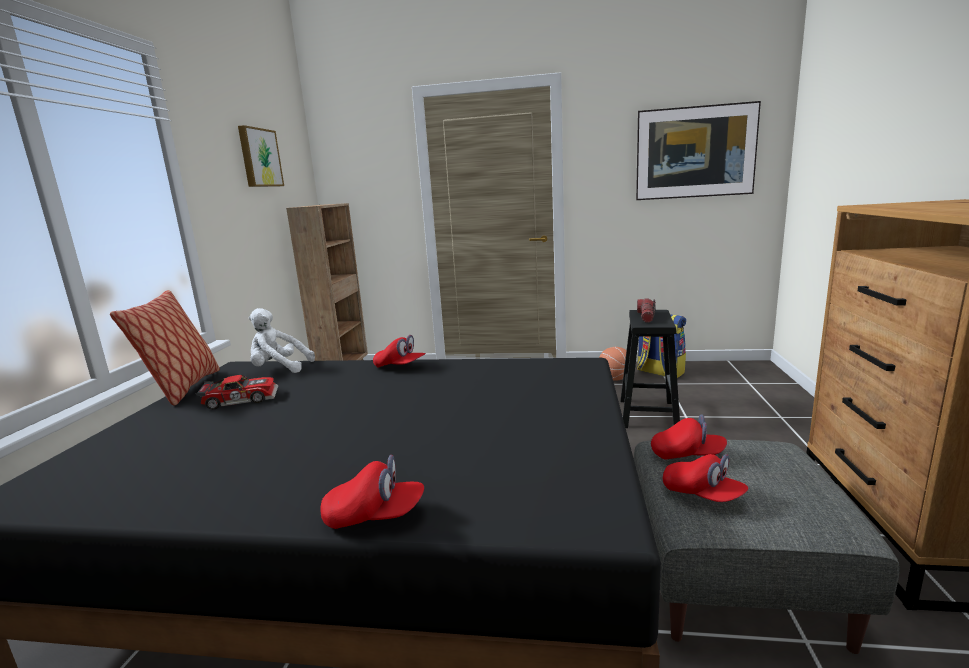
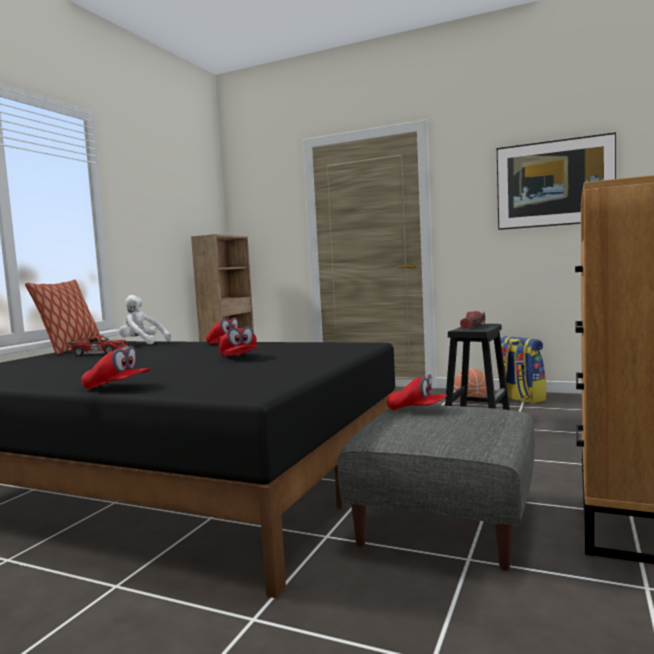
camera: 15 degrees right, 10 degrees down
(259, 158) = (172, 196): picture -> none
(702, 495) = (396, 426): red cap -> red cap (239, 358)

